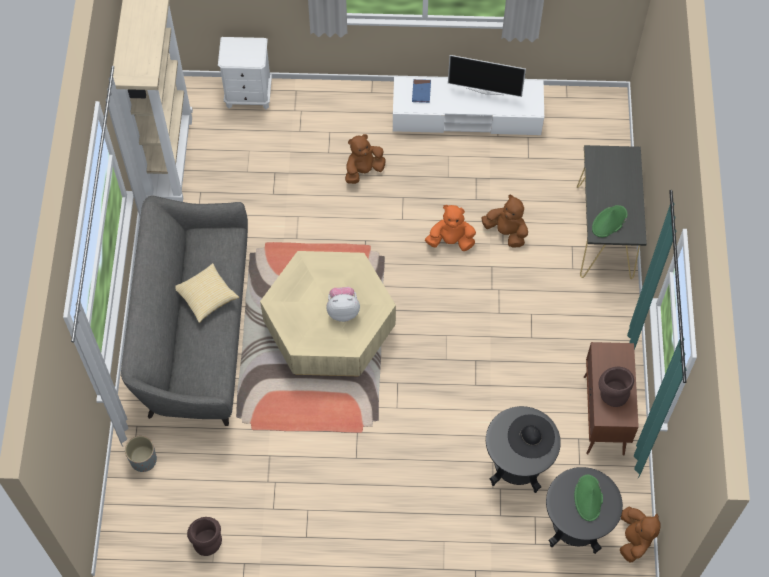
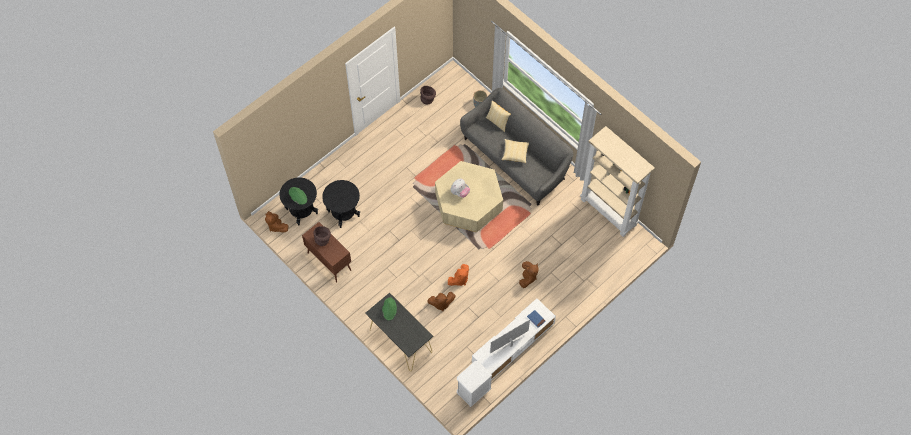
camera: 135 degrees right, 0 degrees up
(173, 365) = (498, 122): none -> pillow
(248, 95) = (613, 267): white nightstand -> white nightstand (473, 392)
(531, 436) = (339, 199): black hat -> none

